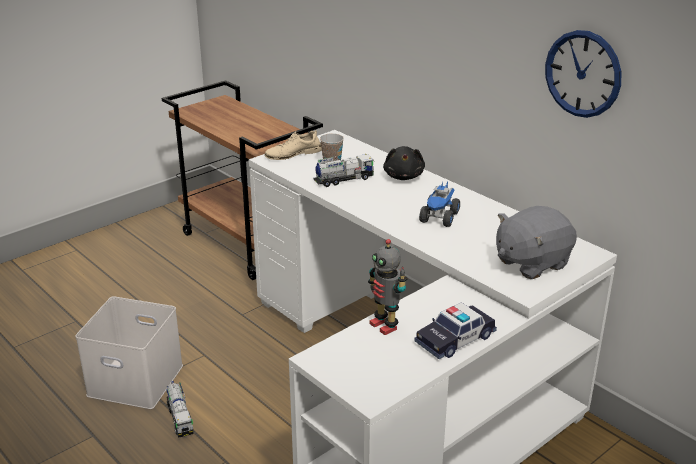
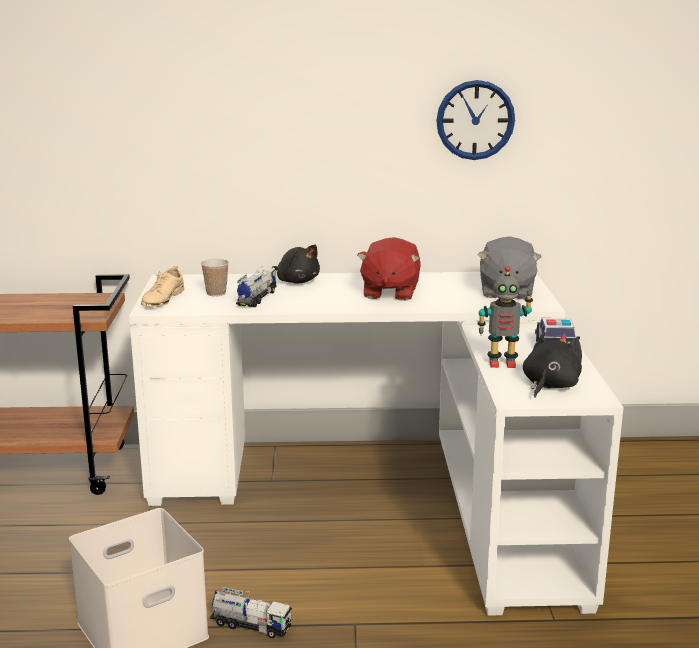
camera: 50 degrees left, 10 degrees down
(367, 365) = (549, 386): none -> black plush toy
(439, 218) = (389, 293): toy truck -> red plush toy

